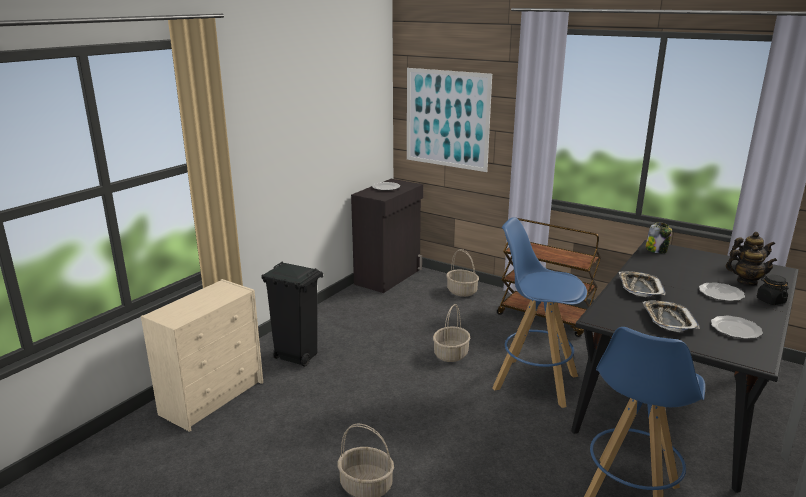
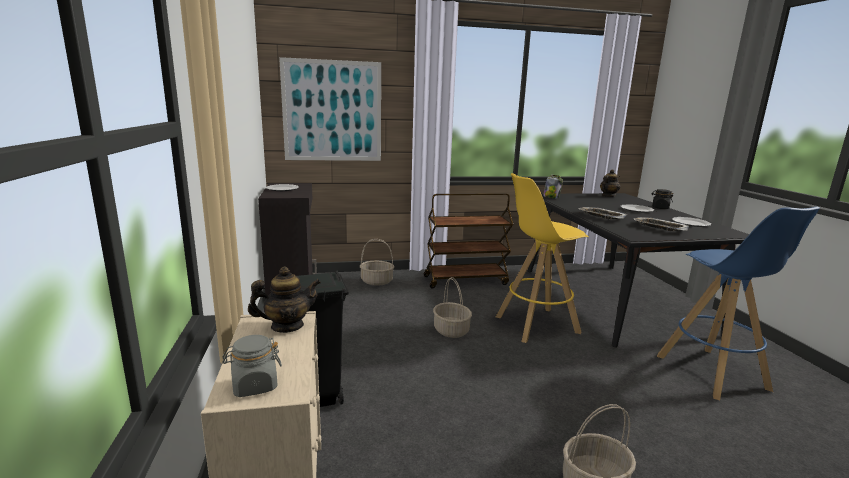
camera: 45 degrees left, 5 degrees down
(171, 314) = (254, 385): none -> grey jar
(534, 381) = (535, 324): blue stool -> yellow stool
(746, 282) = (628, 202): teapot -> teapot (287, 326)

